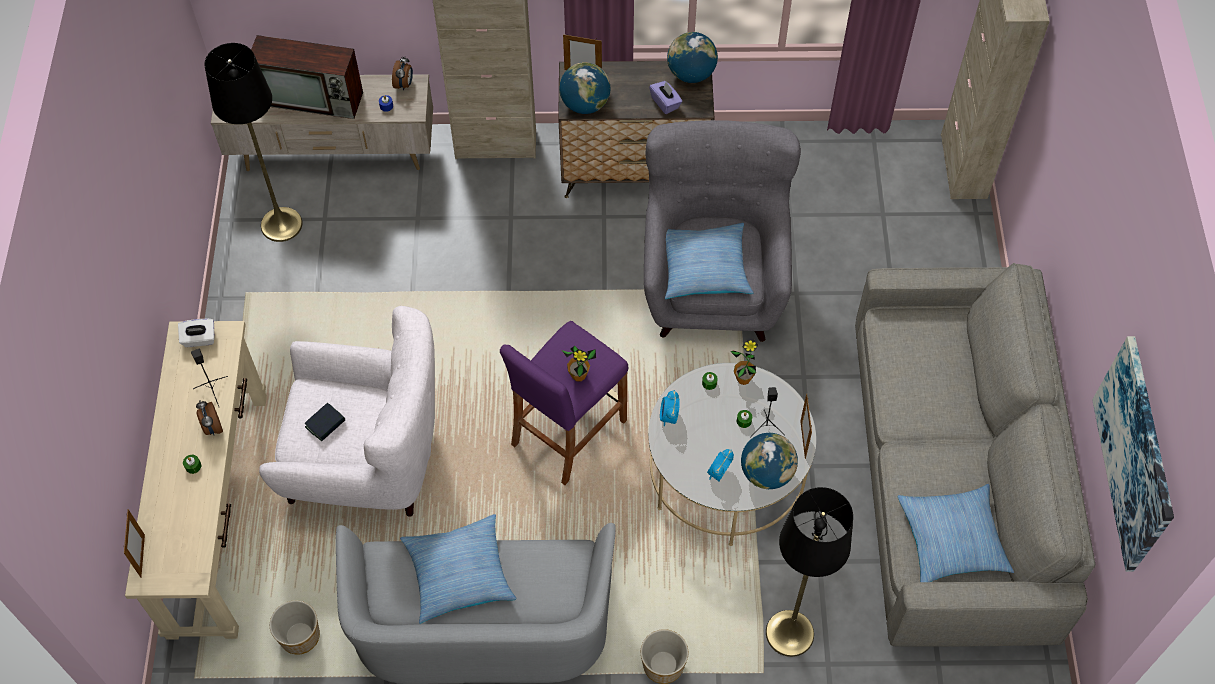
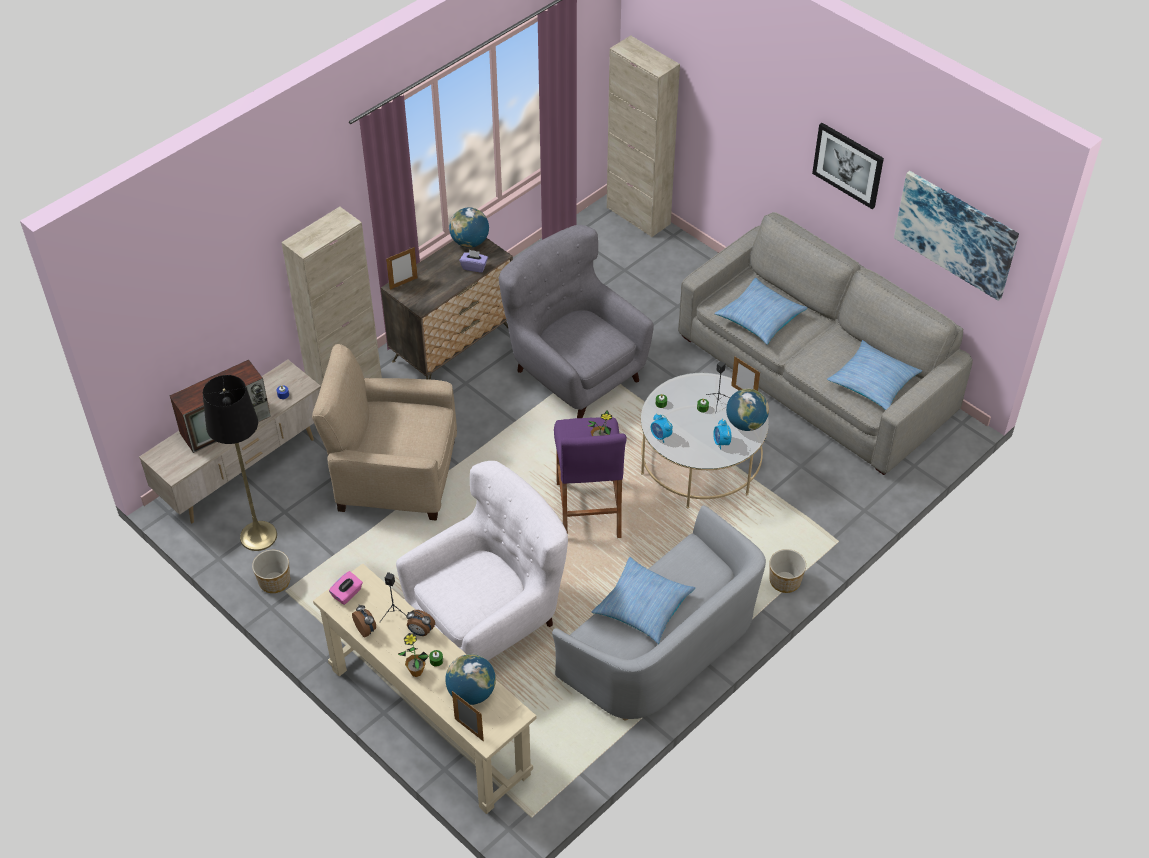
camera: 45 degrees left, 10 degrees down
(199, 339) = (347, 594): white tissue box -> pink tissue box
(299, 635) = (566, 741): planter -> planter (274, 581)
(325, 424) = (467, 593): book -> none
(404, 84) = (279, 375): alarm clock -> alarm clock (366, 629)
(445, 258) = (395, 475): none -> beige armchair
(585, 104) = (427, 299): globe -> globe (471, 693)
(704, 267) = (584, 349): pillow -> pillow (760, 317)
(743, 379) = (676, 388): potted plant -> potted plant (416, 671)
(789, 633) = (828, 512): black floor lamp -> none
(1102, 274) = (848, 165): none -> picture

